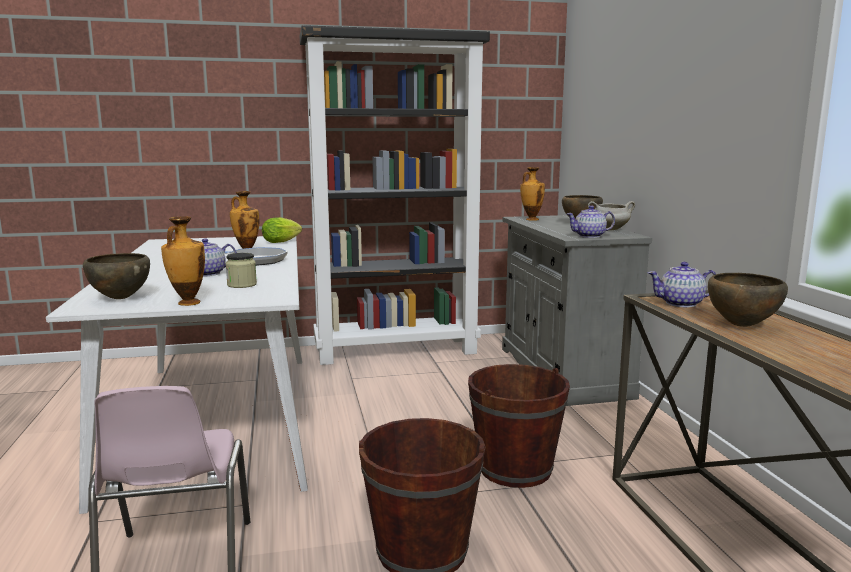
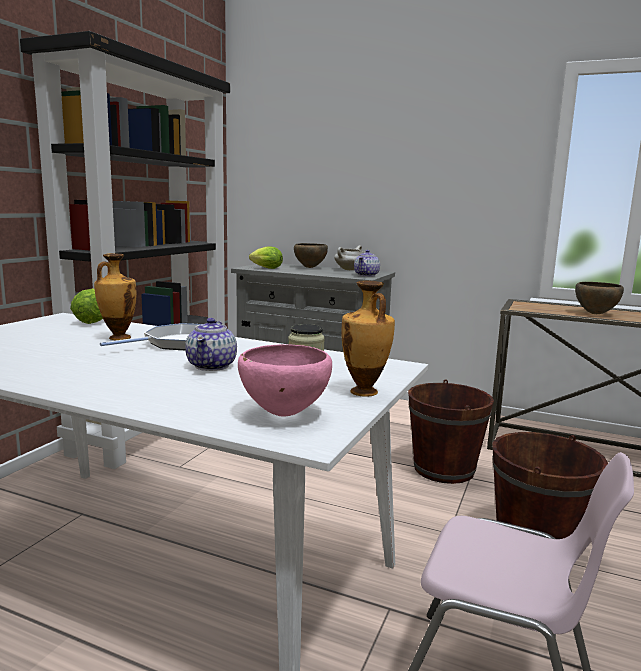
camera: 55 degrees left, 0 degrees up
(120, 298) = (283, 414): brown bowl -> pink bowl
(531, 219) = (265, 268): vase -> lettuce
(681, 303) = (535, 309): teapot -> none

